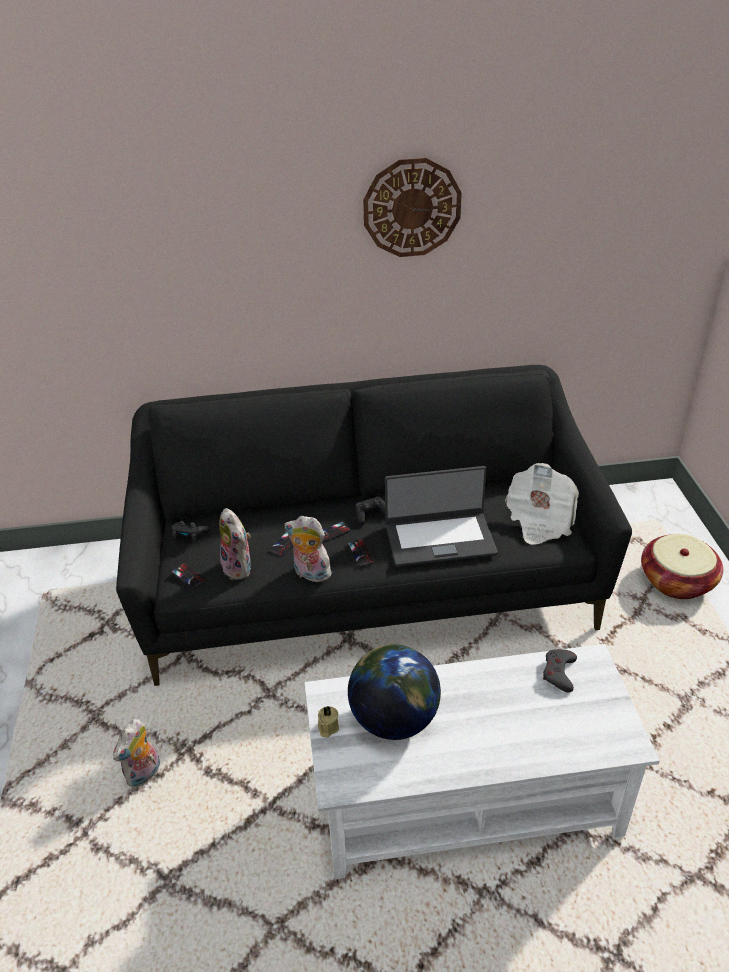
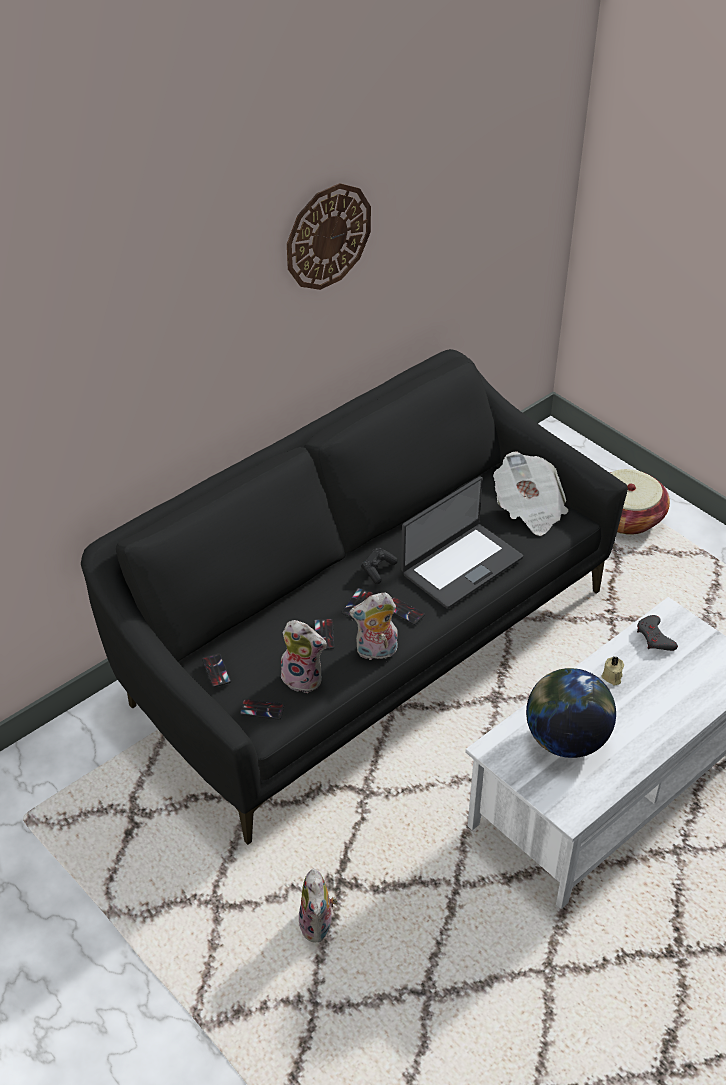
camera: 35 degrees left, 5 degrees up
(189, 535) = (216, 670): black game controller -> phone
(327, 727) = (521, 775): beige candle -> beige candle (612, 677)

